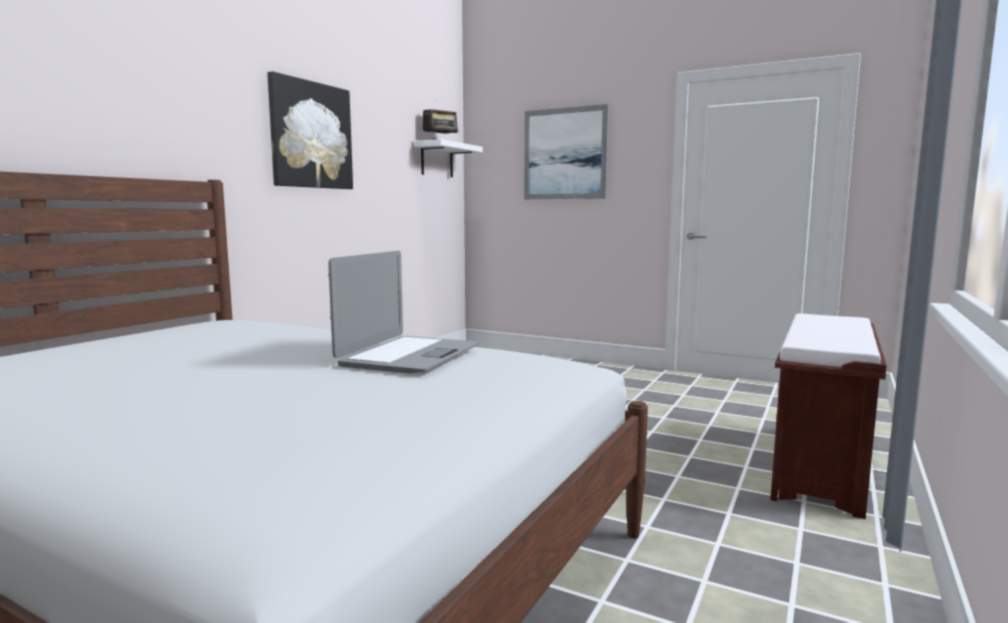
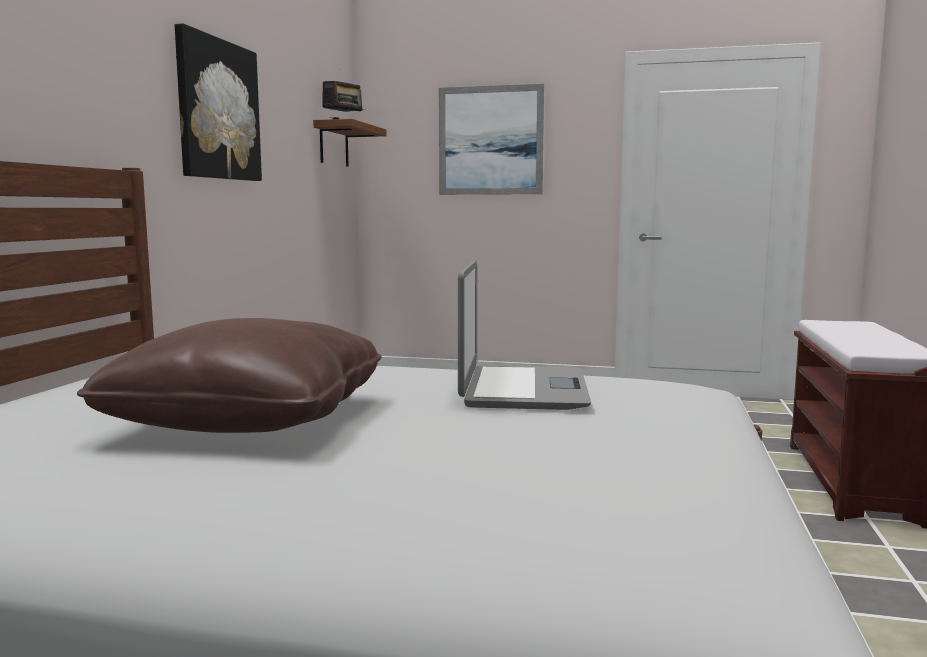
camera: 15 degrees left, 0 degrees up
(178, 364) = (249, 419): none -> brown pillow
(437, 160) = (334, 145): white shelf -> brown shelf

